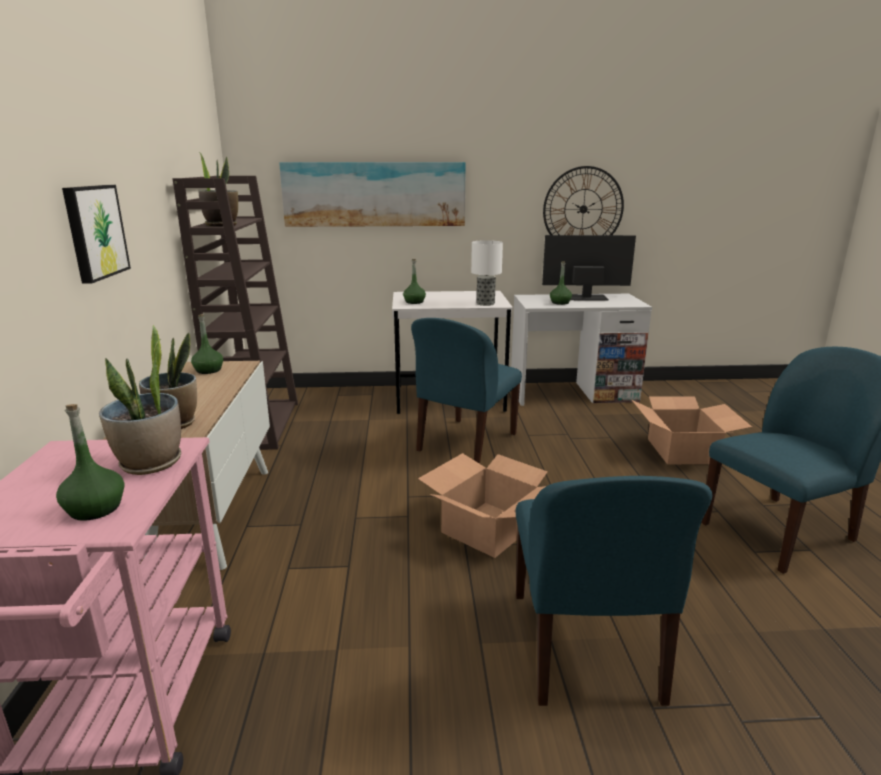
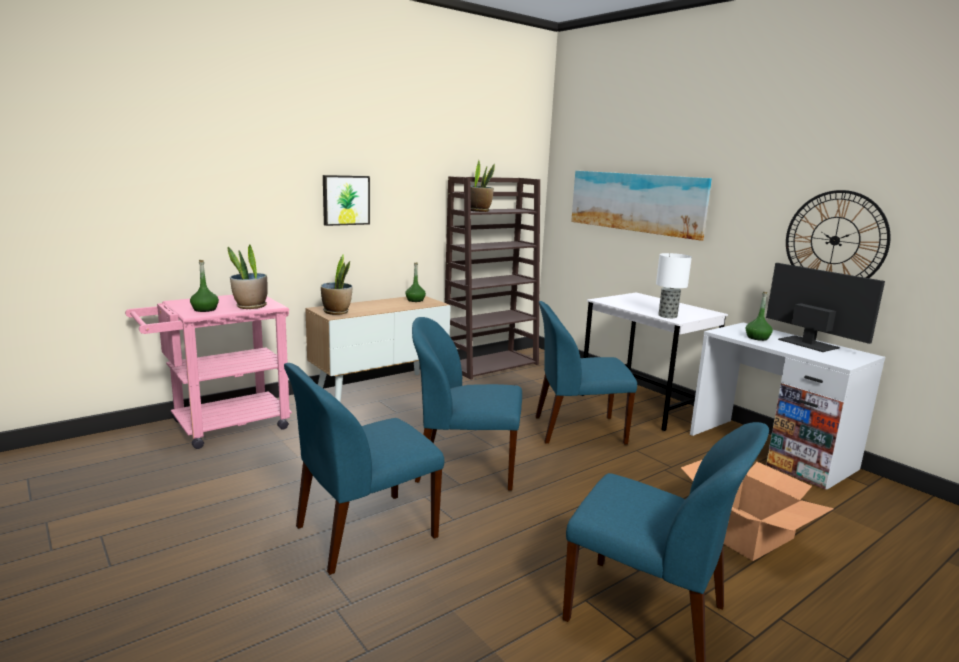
camera: 55 degrees right, 5 degrees down
(414, 302) = (619, 300): green bottle -> none
(488, 528) = (464, 468): cardboard box -> blue chair

